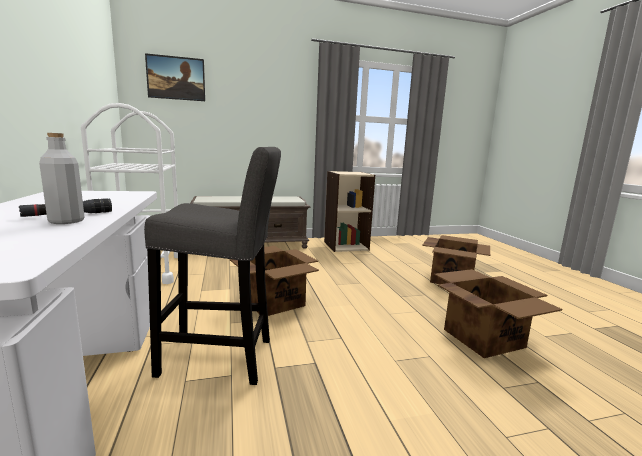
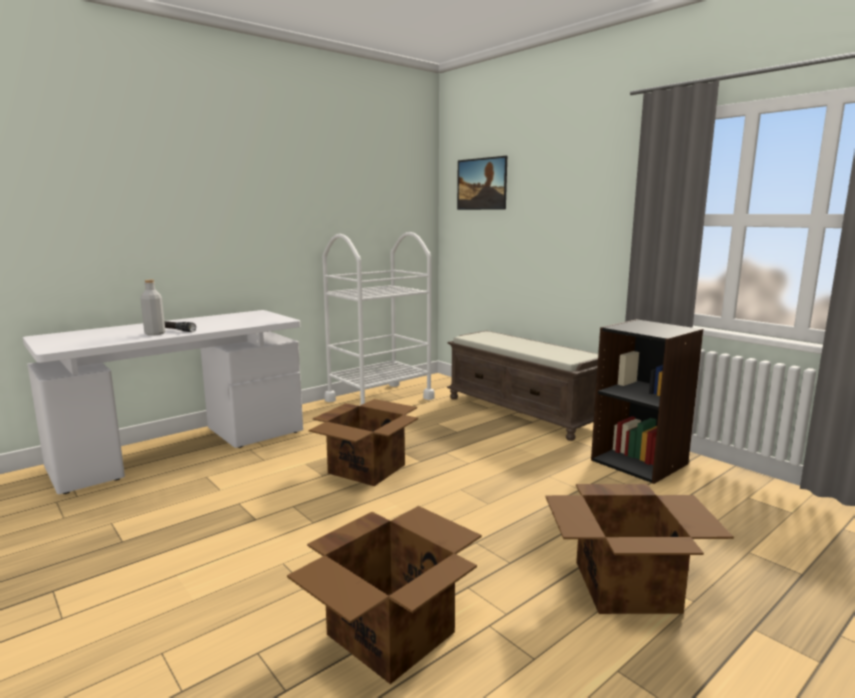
camera: 65 degrees right, 0 degrees up
(223, 358) = (242, 479): grey stool -> none
(346, 245) = (639, 462): beige bookcase -> black bookcase

